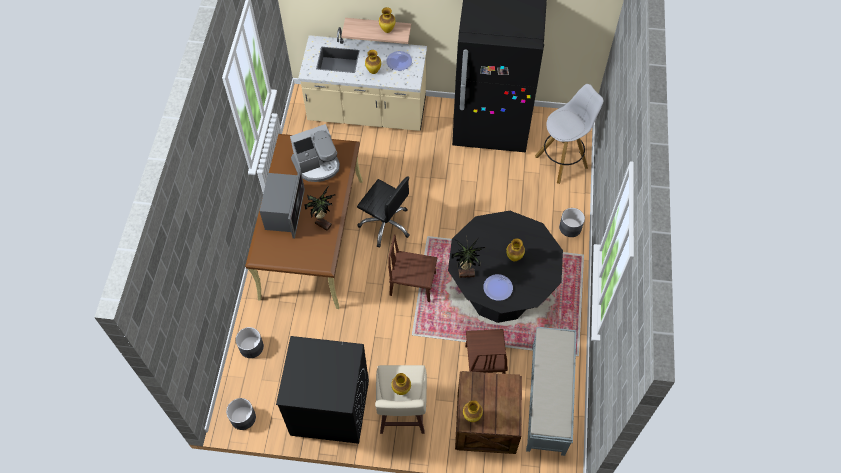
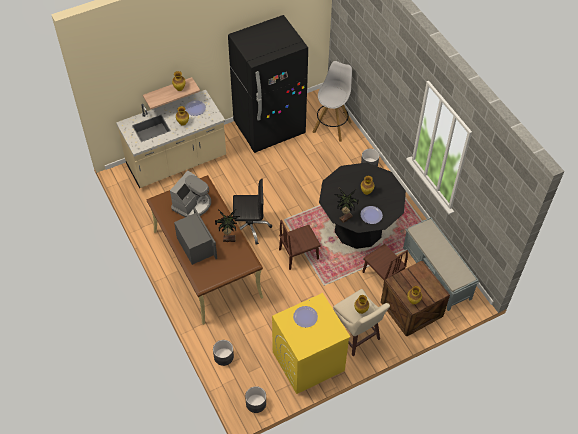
camera: 35 degrees left, 5 degrees down
(322, 360) = (305, 317): none -> plate
(329, 408) = (308, 361): black washing machine -> yellow washing machine

